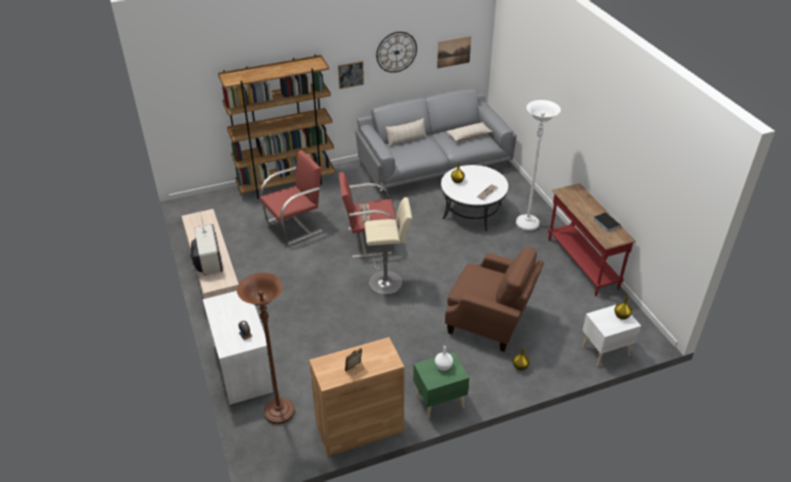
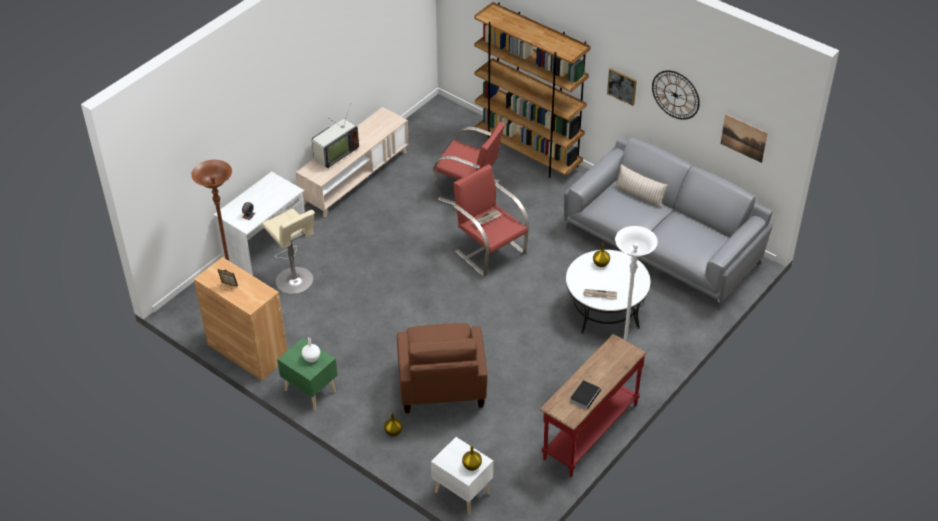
camera: 60 degrees right, 5 degrees up
(388, 282) = (440, 291): beige stool -> beige stool (296, 282)
(469, 135) = (695, 239): beige pillow -> none

